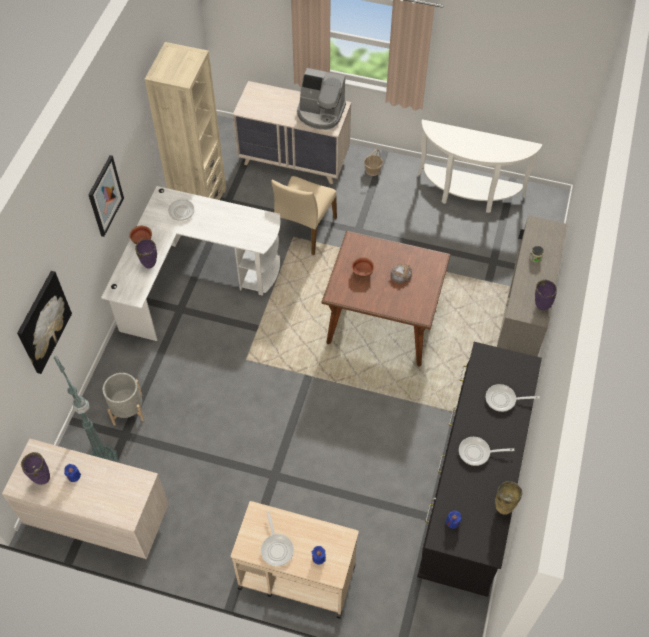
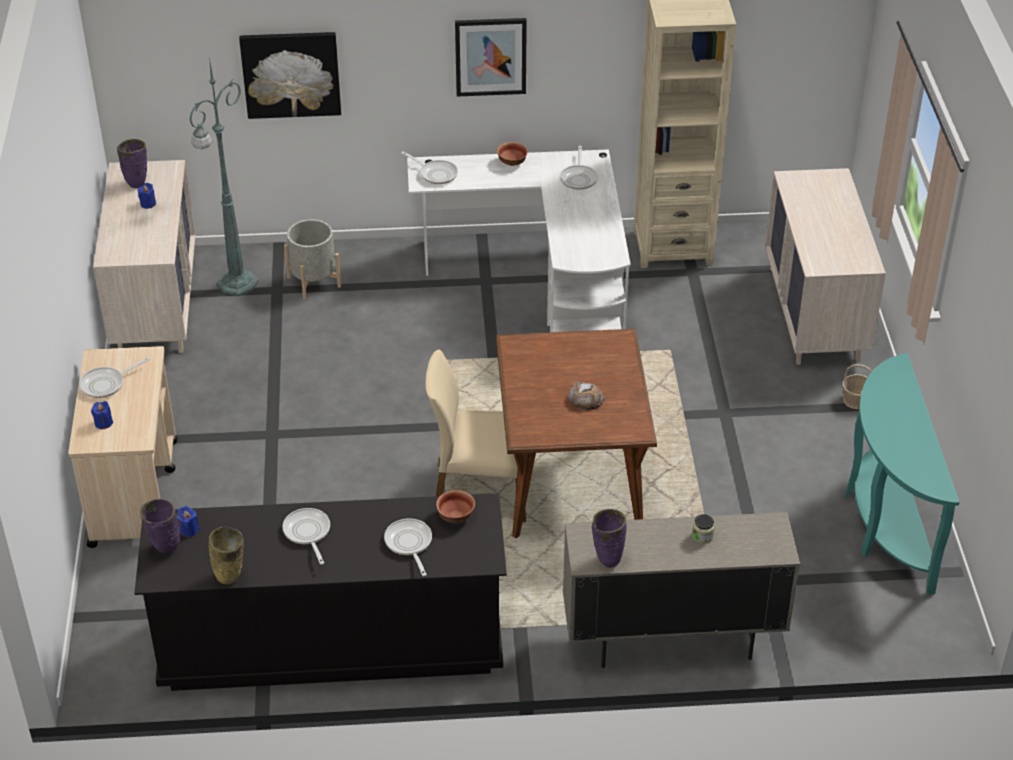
camera: 70 degrees right, 15 degrees down
(130, 286) = (436, 174): none -> frying pan
(150, 265) = (476, 180): purple vase -> purple vase (164, 549)
(304, 229) = (690, 357): beige chair -> beige chair (480, 491)
(320, 113) = (838, 249): coffee machine -> none
(362, 272) = (567, 360): bowl -> bowl (455, 516)
(468, 194) = (884, 522): white console table -> turquoise console table

